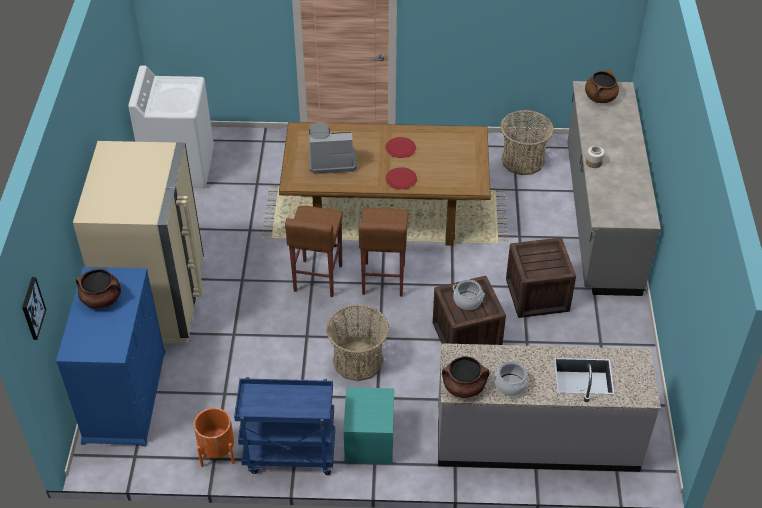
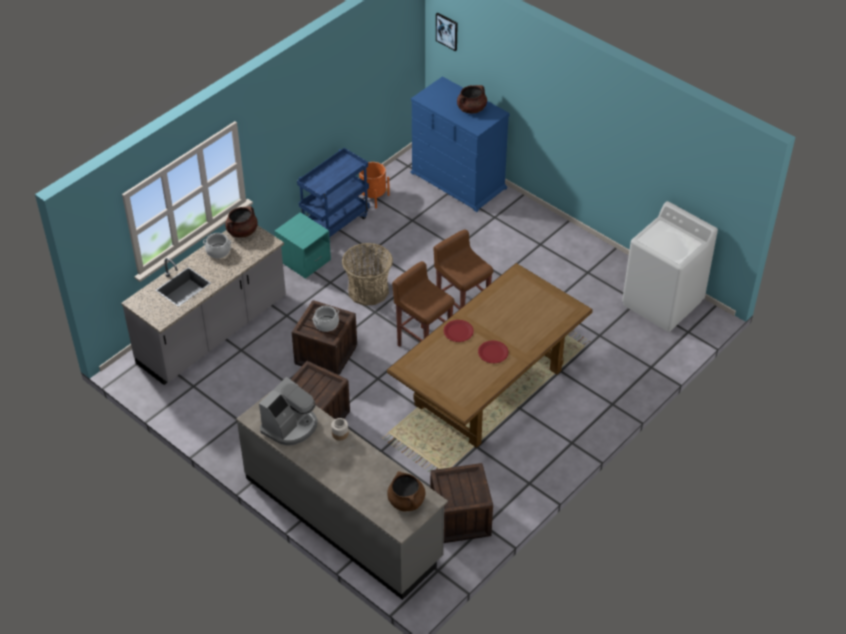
camera: 130 degrees right, 0 degrees up
(157, 301) = (525, 228): beige fridge -> none
(331, 160) = (520, 307): coffee machine -> coffee machine (290, 426)
(523, 160) = (460, 518): basket -> crate

